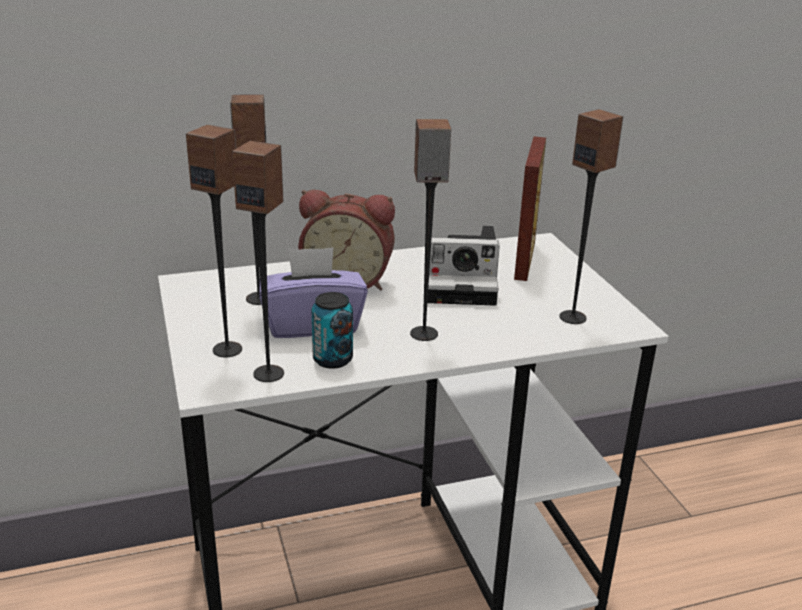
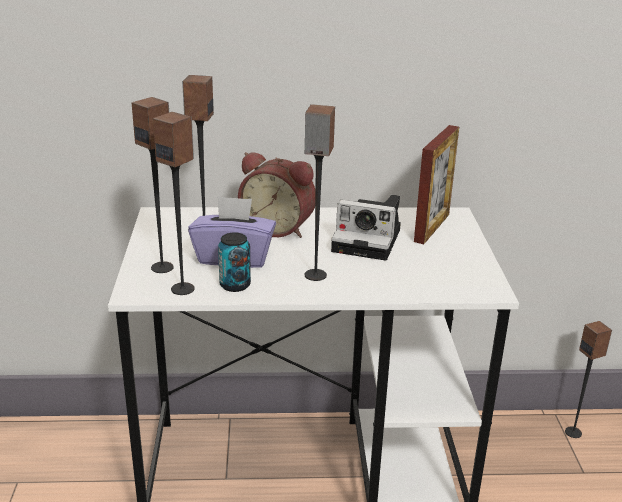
camera: 15 degrees right, 0 degrees up
(573, 317) = (445, 278): speaker -> speaker (573, 432)

